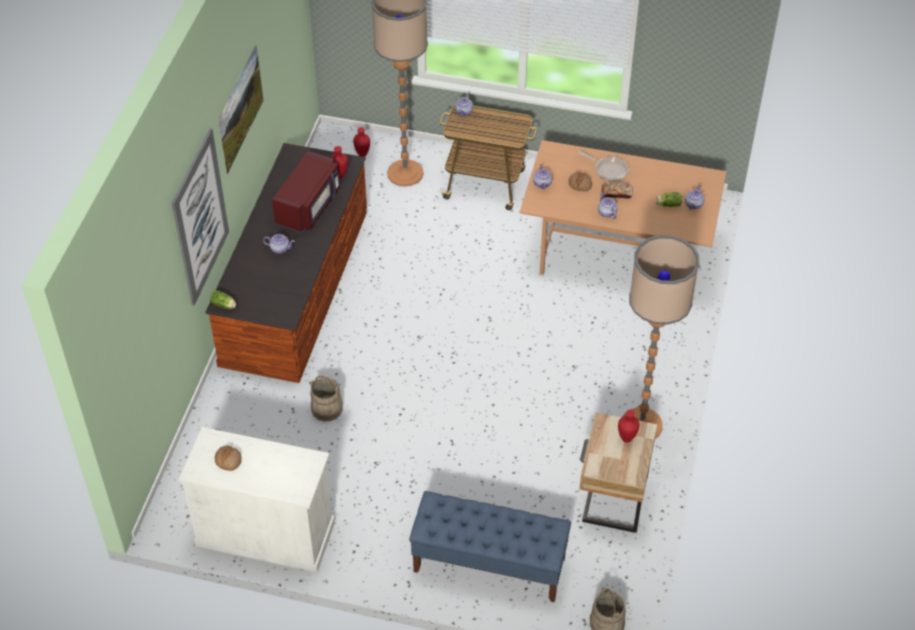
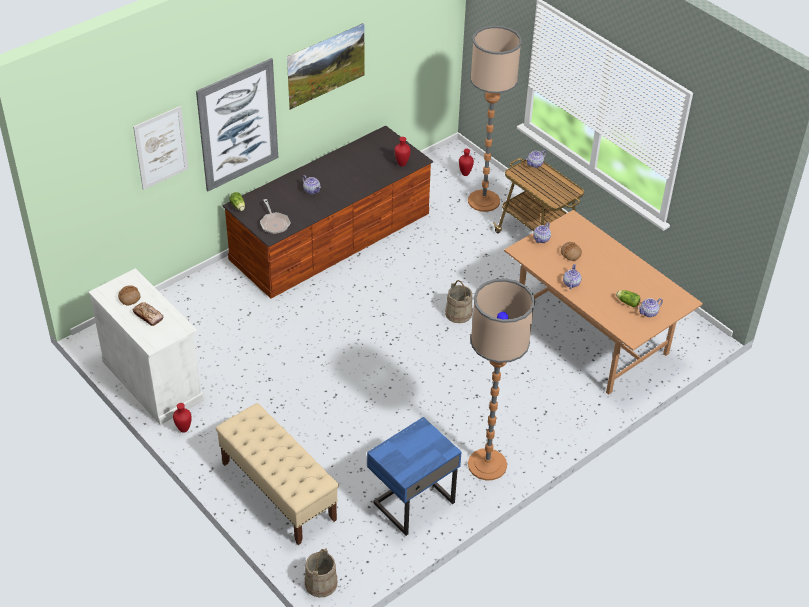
camera: 35 degrees right, 5 degrees down
(159, 283) = (161, 147): none -> picture
(309, 206) = (360, 173): red microwave -> none
(327, 408) = (272, 325): beige bucket -> beige bucket (458, 313)
(489, 564) = (278, 491): blue bench -> beige bench
(608, 170) = (604, 255): frying pan -> frying pan (274, 223)
(612, 499) = (412, 502): beige nightstand -> blue nightstand
(616, 193) = (593, 274): bread -> bread (148, 316)
(626, 438) = (427, 447): red vase -> red vase (184, 429)

